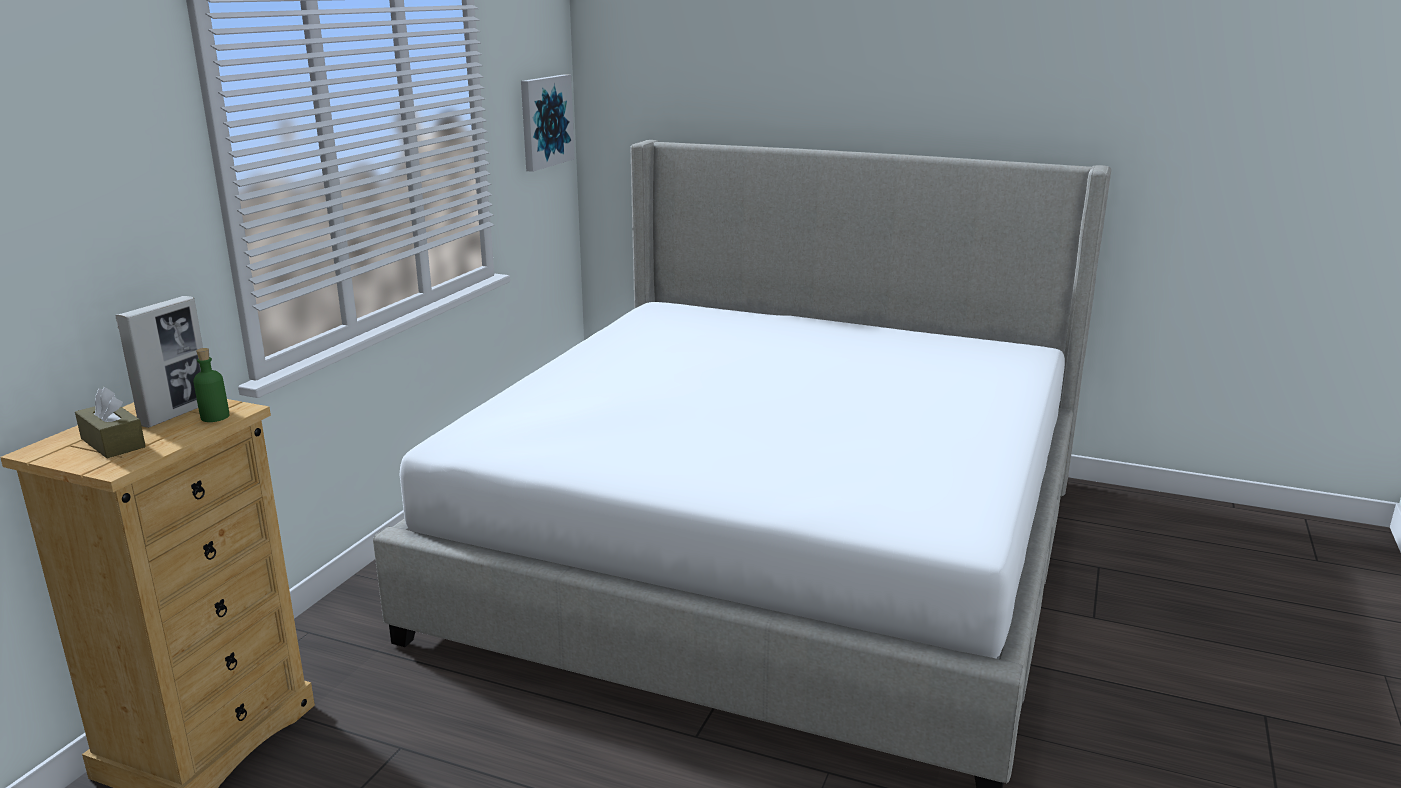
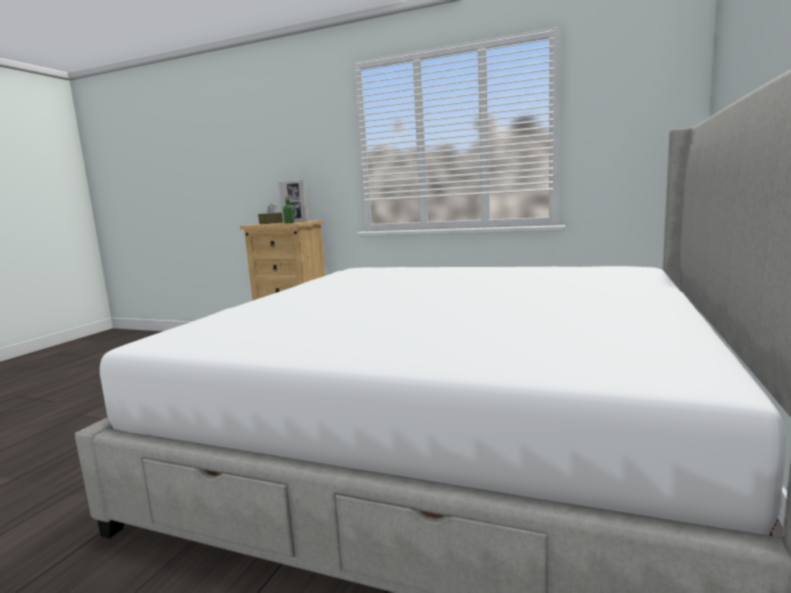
camera: 90 degrees right, 10 degrees down
(545, 121) = (649, 122): picture -> none

